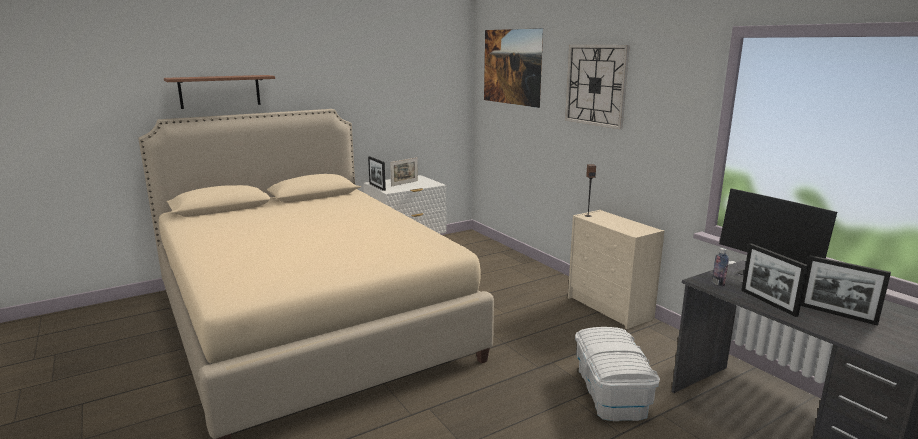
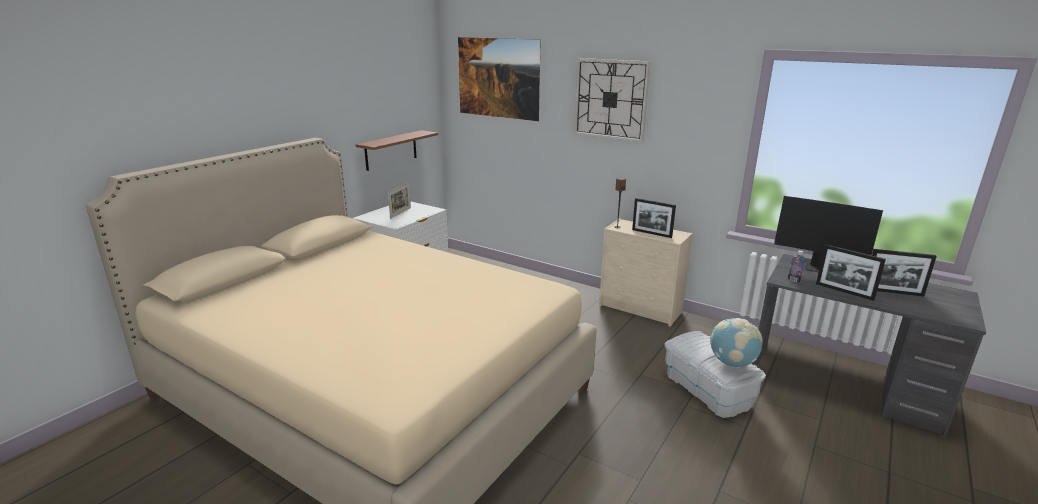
camera: 25 degrees left, 5 degrees up
(220, 91) = (184, 129): brown shelf -> brown shelf (391, 150)
(377, 187) = (375, 221): picture frame -> picture frame (651, 233)
(624, 361) = (732, 363): none -> globe

